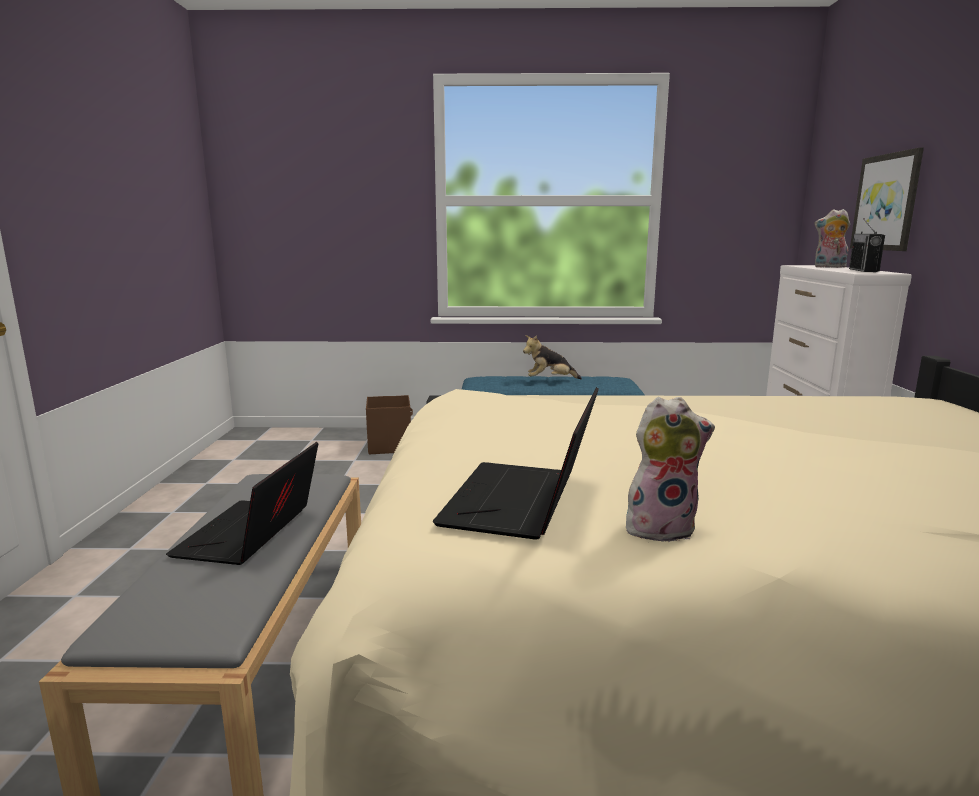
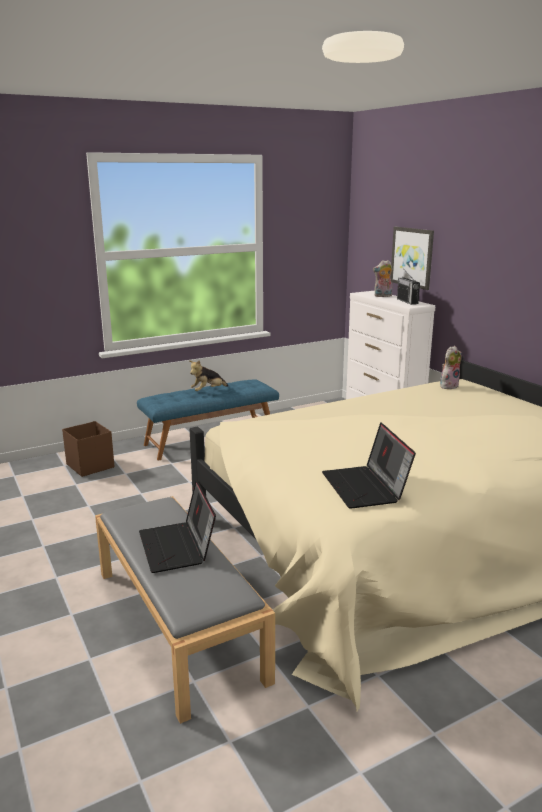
camera: 30 degrees left, 5 degrees up
(661, 527) = (431, 484): plush toy -> plush toy (448, 386)

